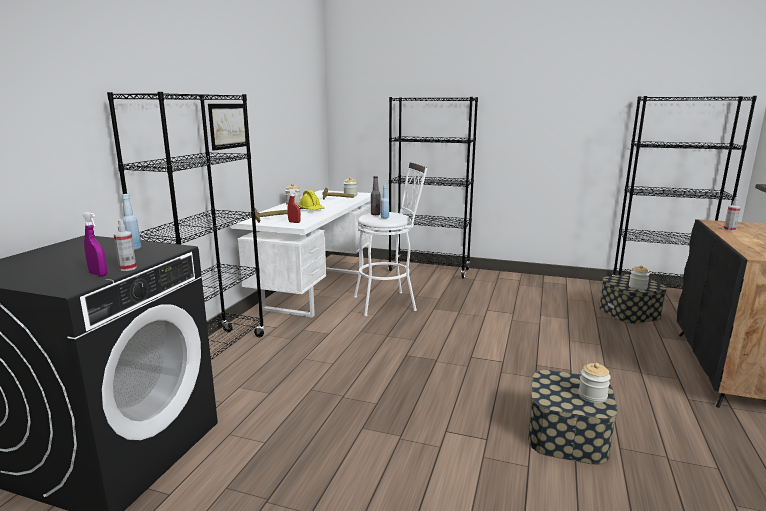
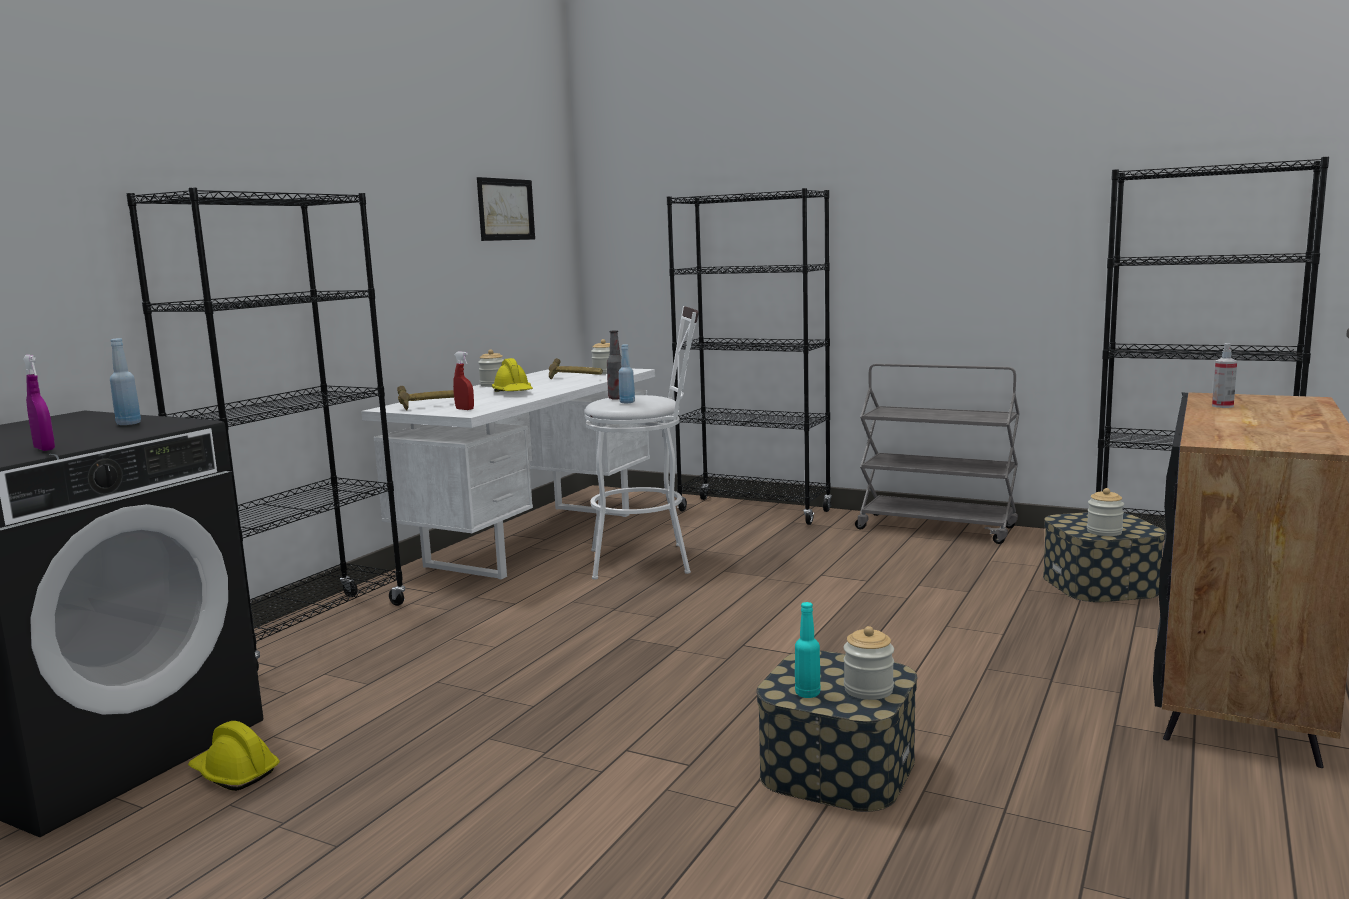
camera: 10 degrees right, 5 degrees down
(127, 268) = (92, 443): spray bottle -> none
(217, 464) = (234, 773): none -> yellow hard hat
(229, 126) = (363, 250): picture -> picture (506, 209)
(529, 279) = (937, 528): none -> grey cart
(562, 400) = (807, 693): none -> turquoise bottle

